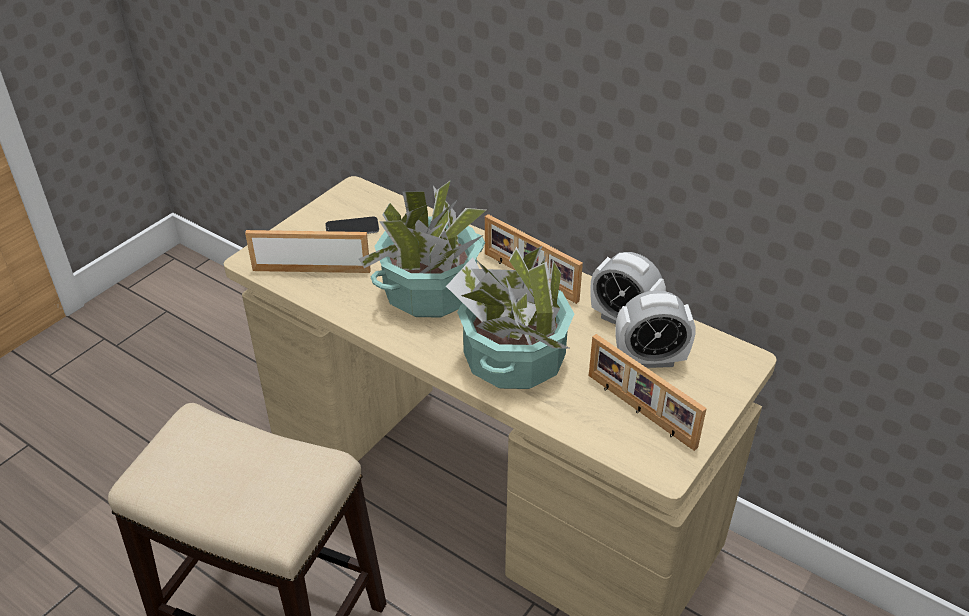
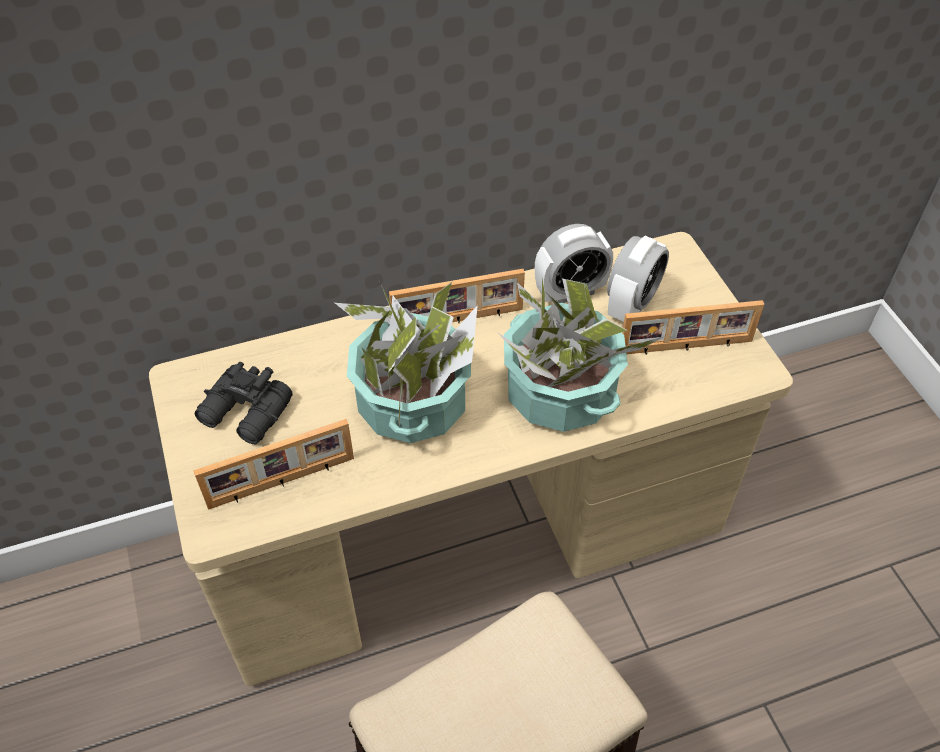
camera: 55 degrees left, 10 degrees up
(312, 269) = (282, 483): picture frame -> picture frame turned 150 degrees counterclockwise
(352, 228) = (246, 414): phone -> black binoculars

